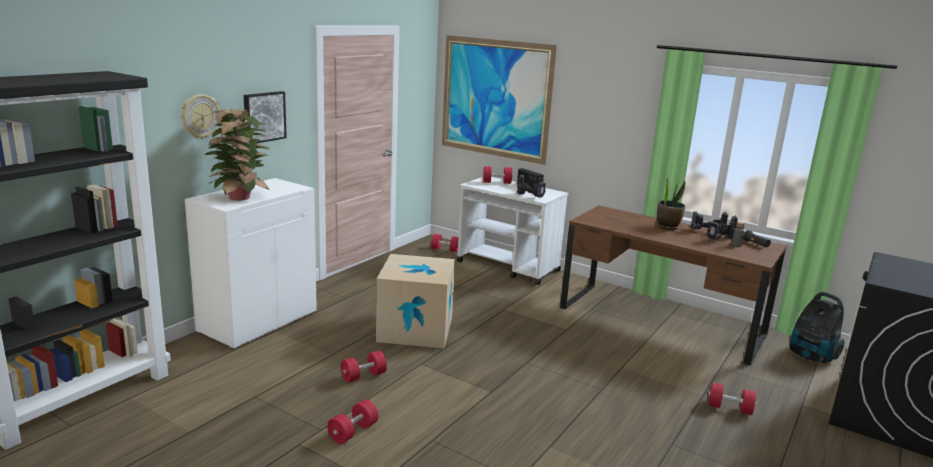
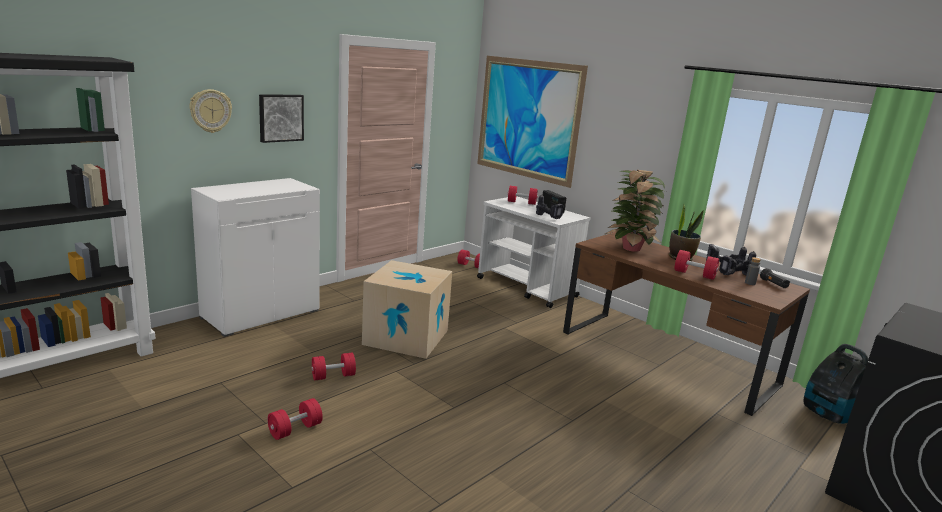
camera: 10 degrees right, 0 degrees up
(240, 197) = (243, 191): potted plant -> potted plant (631, 248)
(729, 408) = (710, 460): red dumbbell -> red dumbbell (694, 274)

